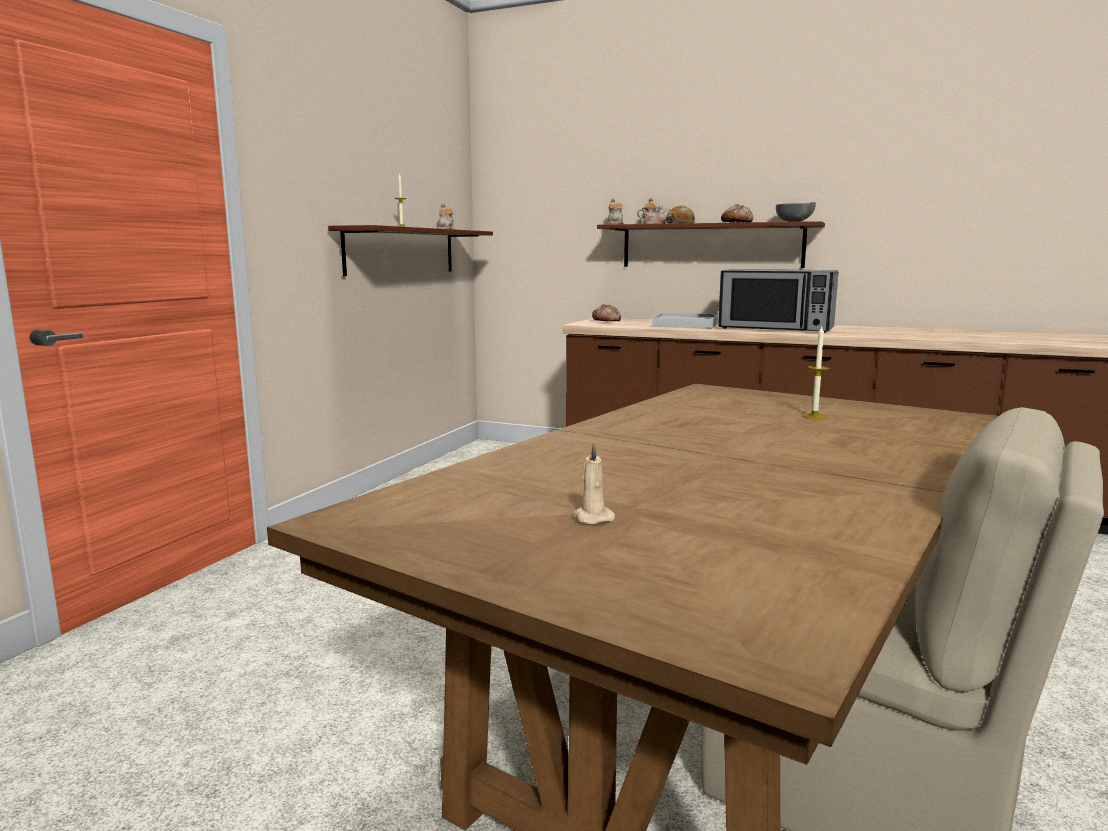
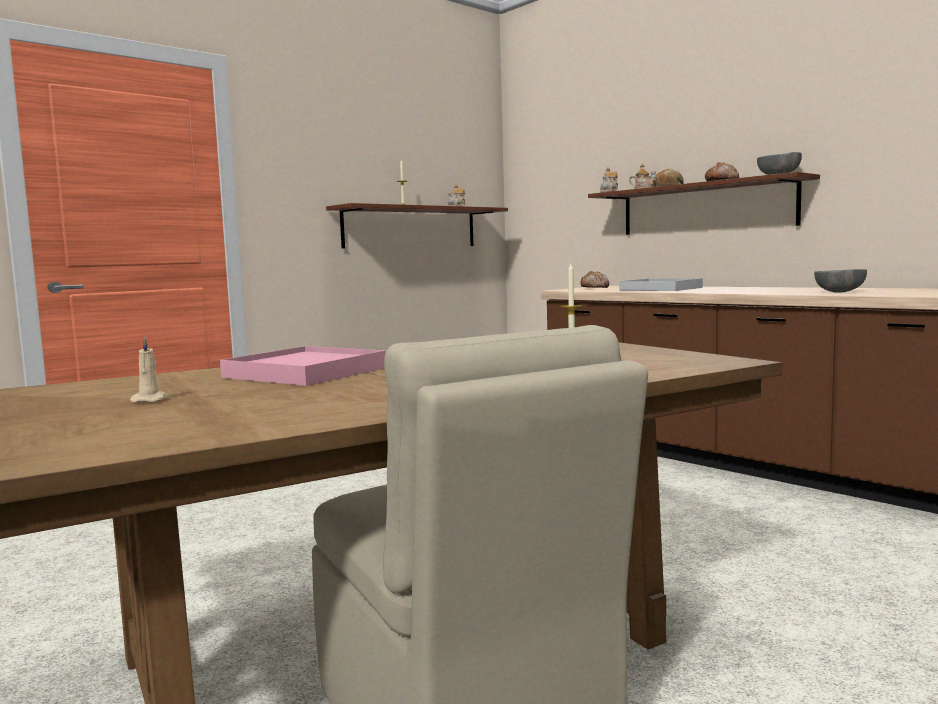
camera: 25 degrees right, 5 degrees down
(626, 456) = (306, 372): none -> pink tray
(776, 328) = (745, 290): microwave -> none
(869, 333) = (839, 292): none -> grey bowl

